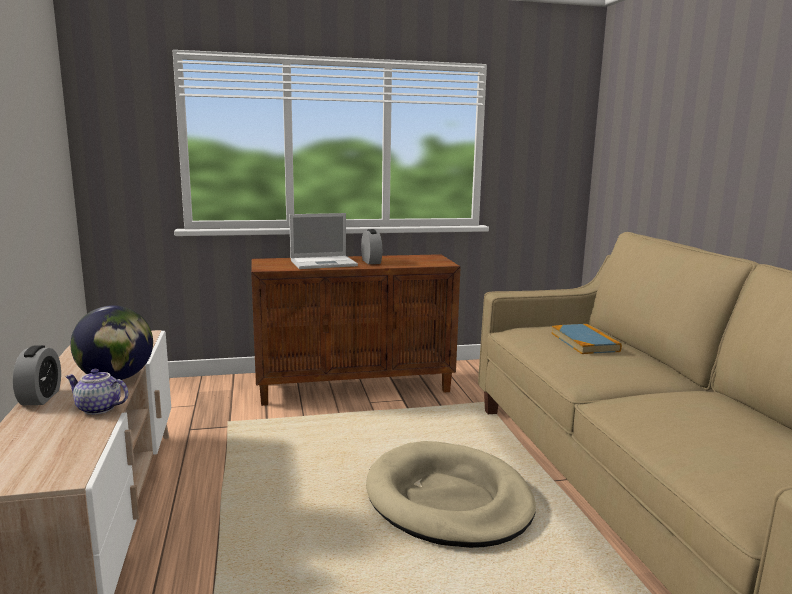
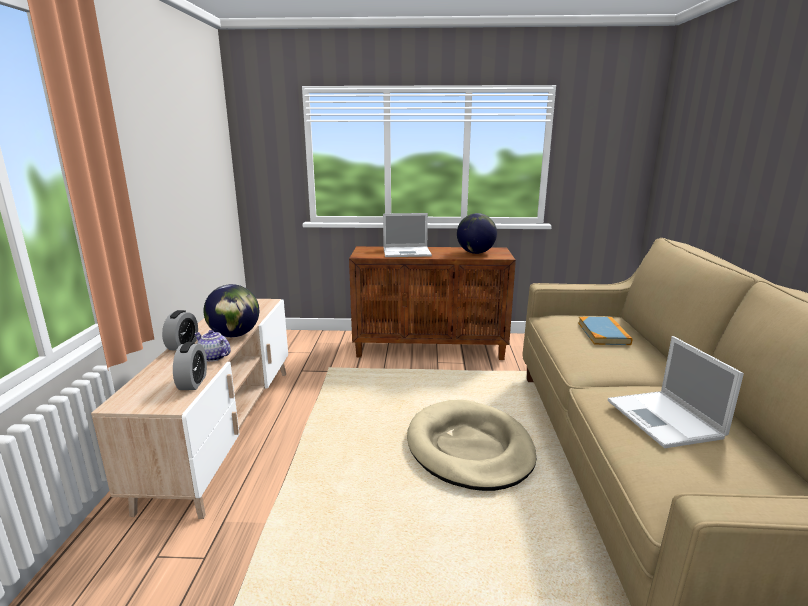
camera: 15 degrees right, 5 degrees up
(371, 262) = (444, 252): alarm clock -> alarm clock (193, 383)
(408, 261) = (475, 253): none -> globe
(700, 423) = (665, 420): none -> laptop

